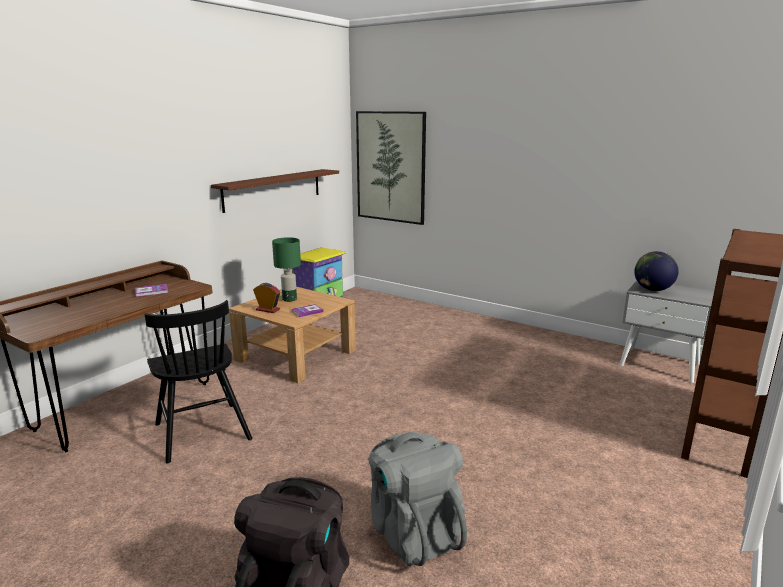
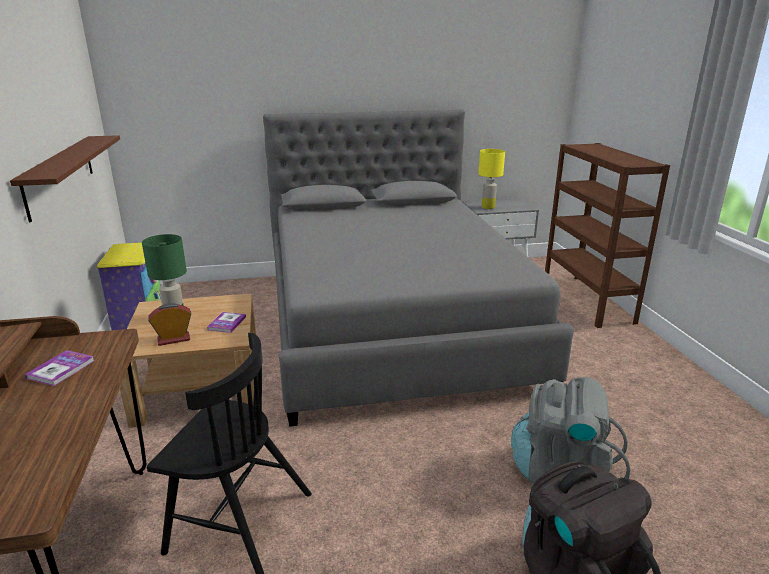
camera: 45 degrees left, 5 degrees up
(390, 167) = (171, 124): picture -> none
(475, 370) = (392, 324): none -> grey bed
(652, 289) = (487, 207): globe -> yellow table lamp

